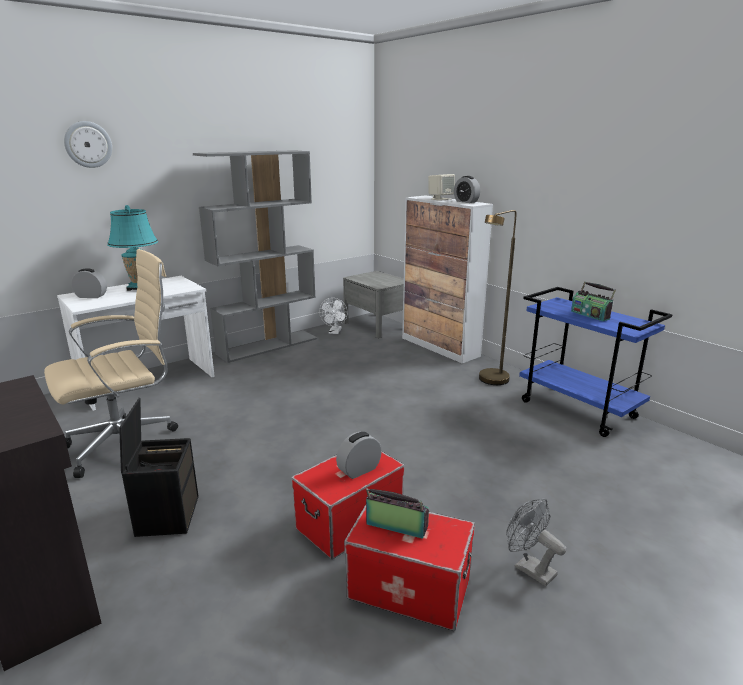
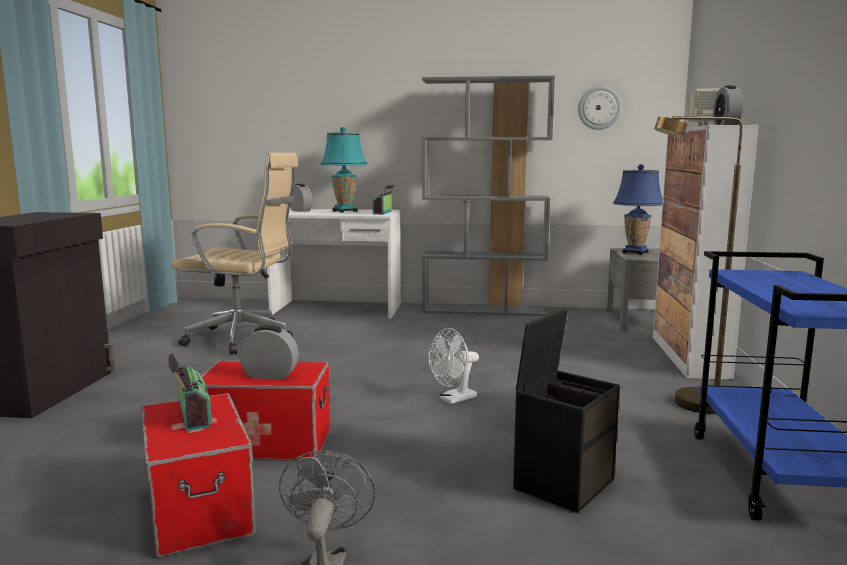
camera: 45 degrees right, 10 degrees down
(88, 144) = (331, 73): wall clock -> wall clock (599, 108)
(167, 515) = (177, 383): black storage box -> black storage box (563, 483)
(335, 332) = (578, 315): white fan -> white fan (453, 399)
(368, 280) = (635, 252): none -> blue table lamp
(590, 315) = (793, 289): radio -> radio (383, 213)

